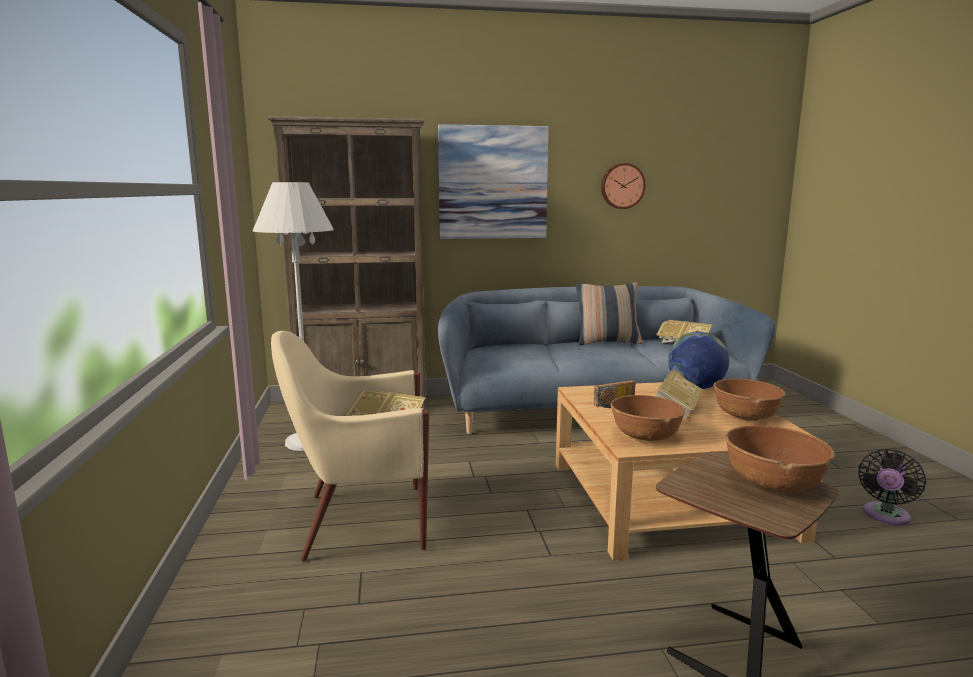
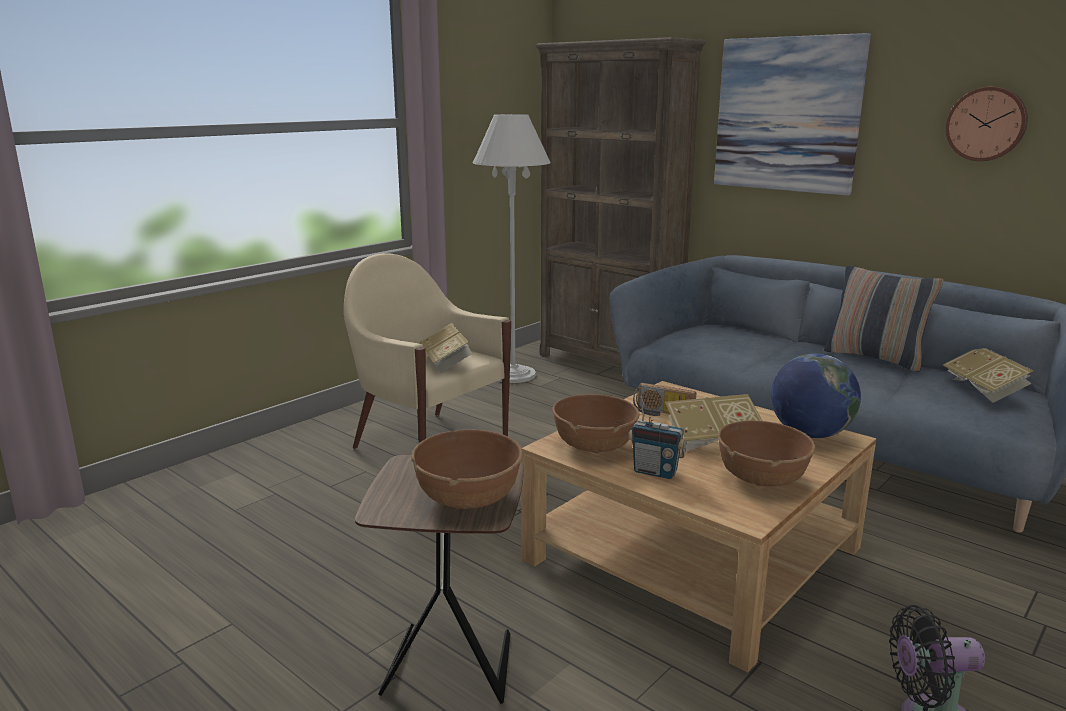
camera: 50 degrees right, 5 degrees up
(708, 435) = (655, 472): none -> radio

